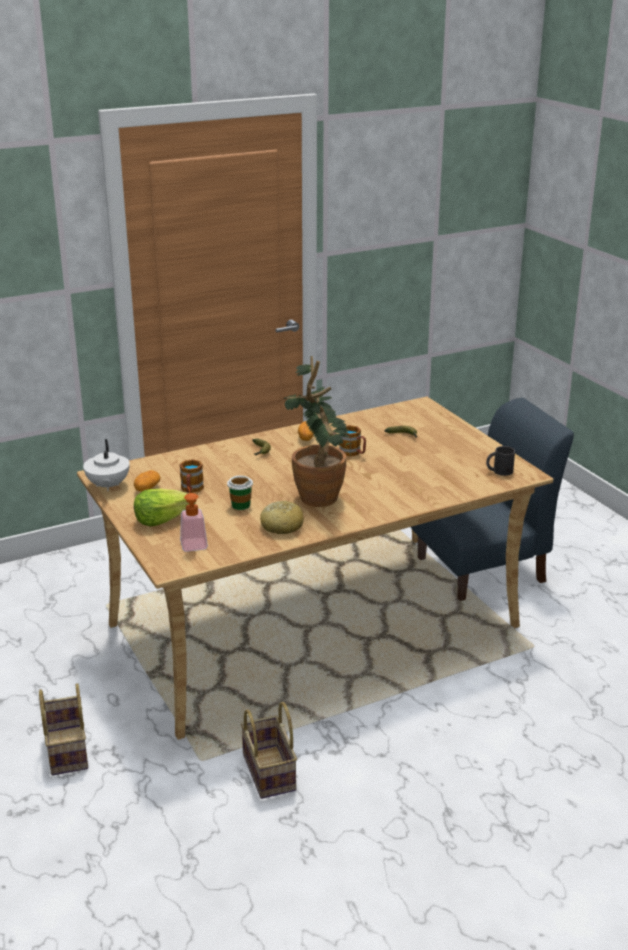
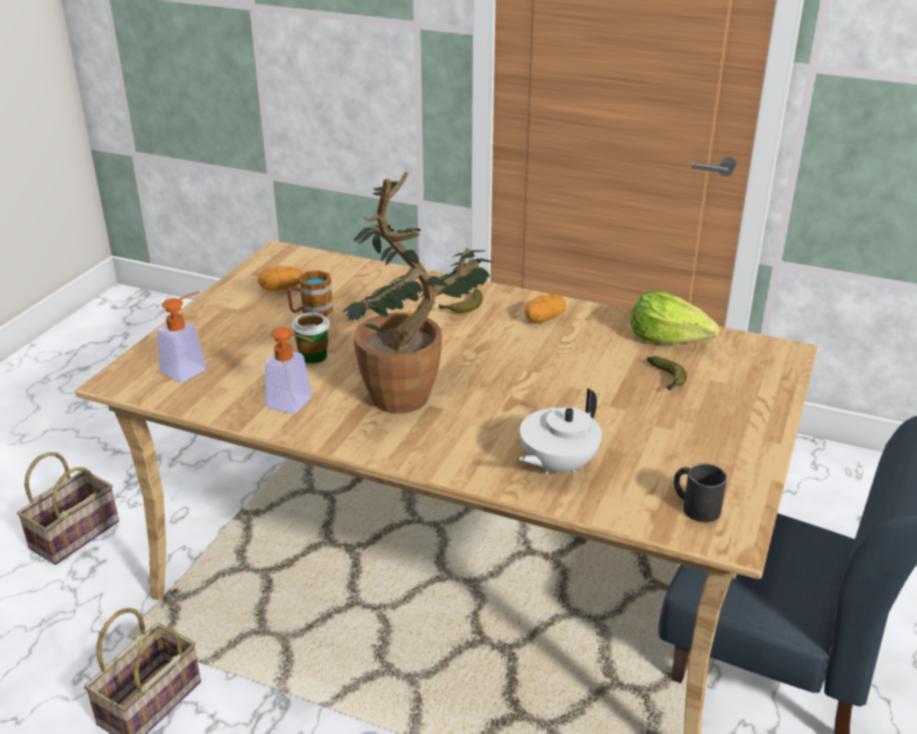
camera: 50 degrees right, 5 degrees up
(107, 486) = (259, 267): white teapot -> white teapot (556, 465)
(162, 519) = (221, 327): lettuce -> lettuce (668, 339)
(282, 525) = (296, 404): bread -> soap dispenser
(353, 453) = (556, 366): mug -> none

